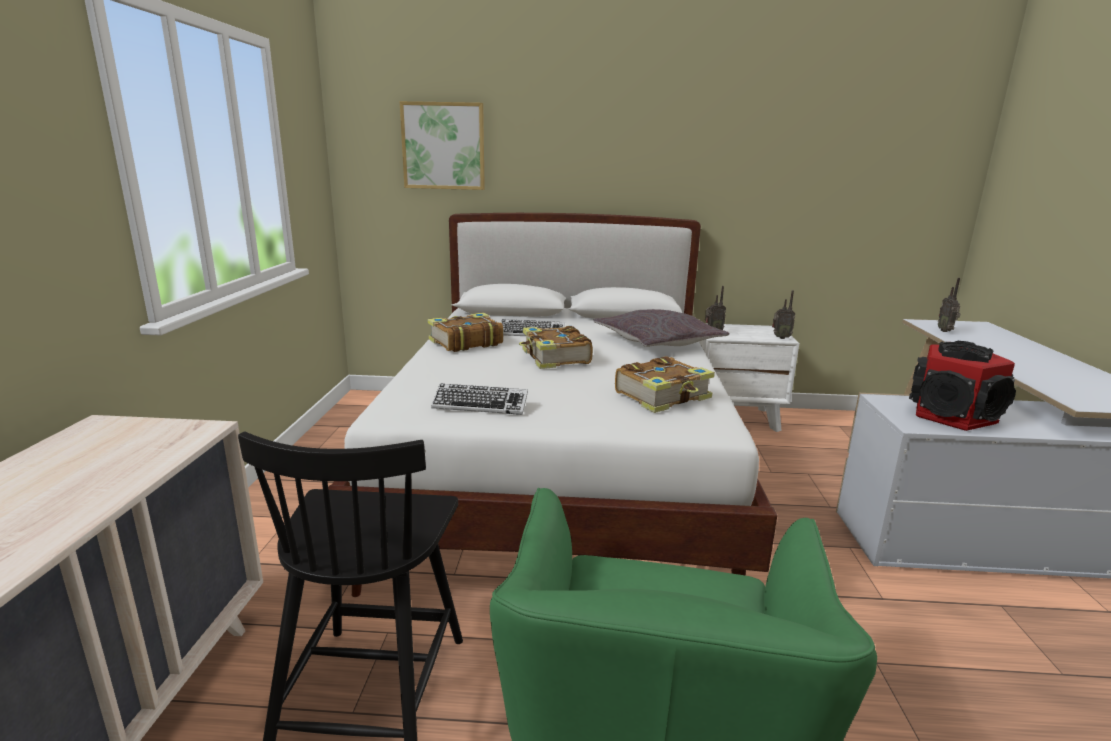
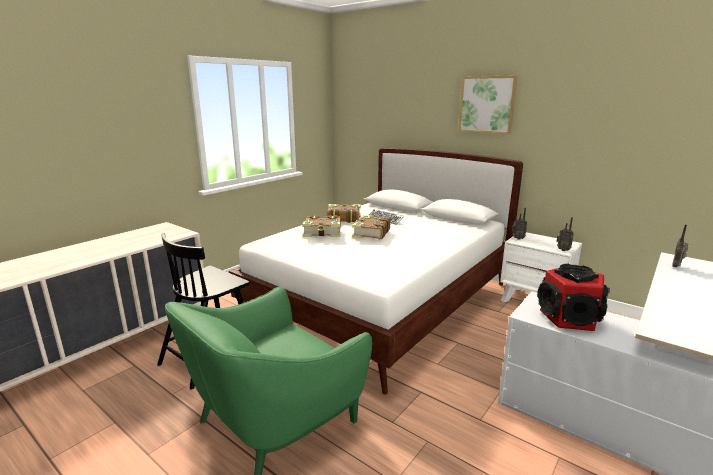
camera: 35 degrees right, 0 degrees up
(443, 146) = (381, 110): picture -> picture (487, 104)
(480, 405) = (297, 247): keyboard -> none
(657, 341) = (446, 235): grey pillow -> none
(664, 396) = (387, 262): book -> book (323, 233)

